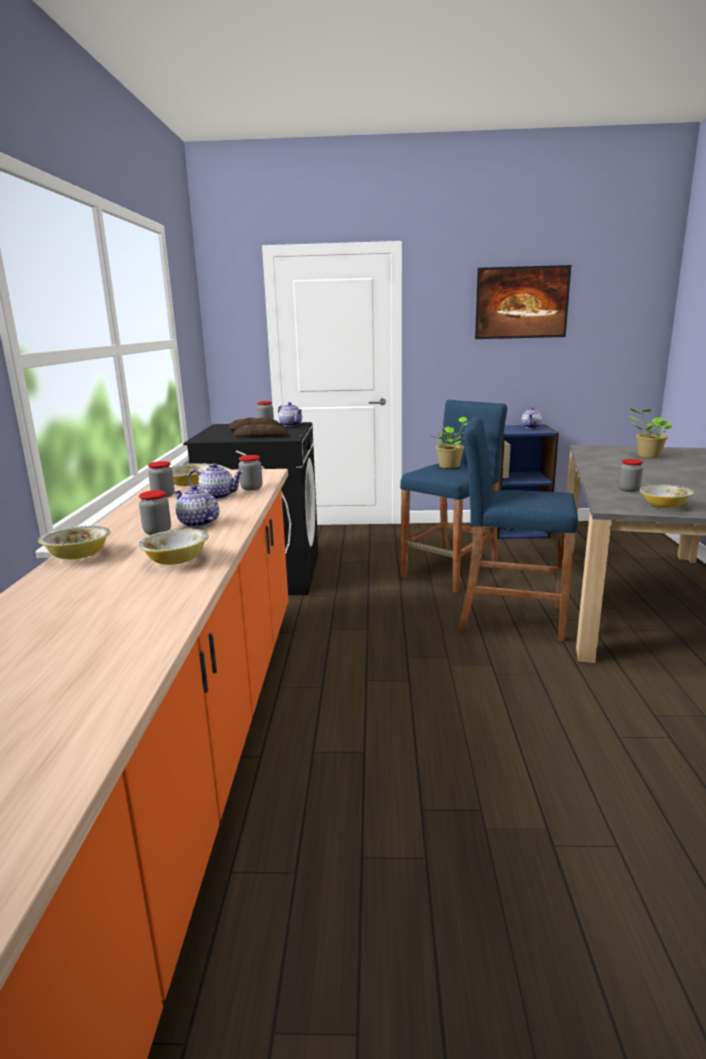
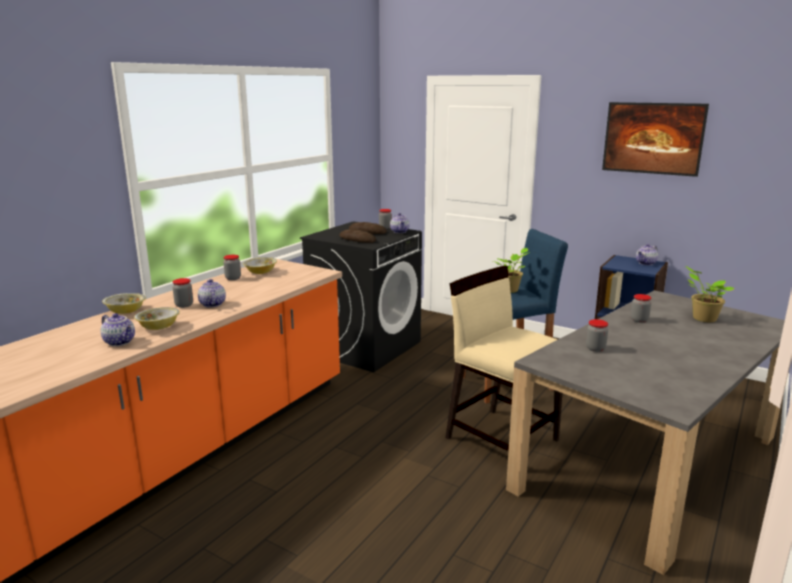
camera: 30 degrees right, 0 degrees up
(218, 496) = (259, 286): teapot -> teapot (120, 342)
(251, 488) = (288, 284): jar -> jar (639, 320)
(511, 618) = (501, 438): blue stool -> beige chair
(664, 506) = (588, 372): bowl -> none

